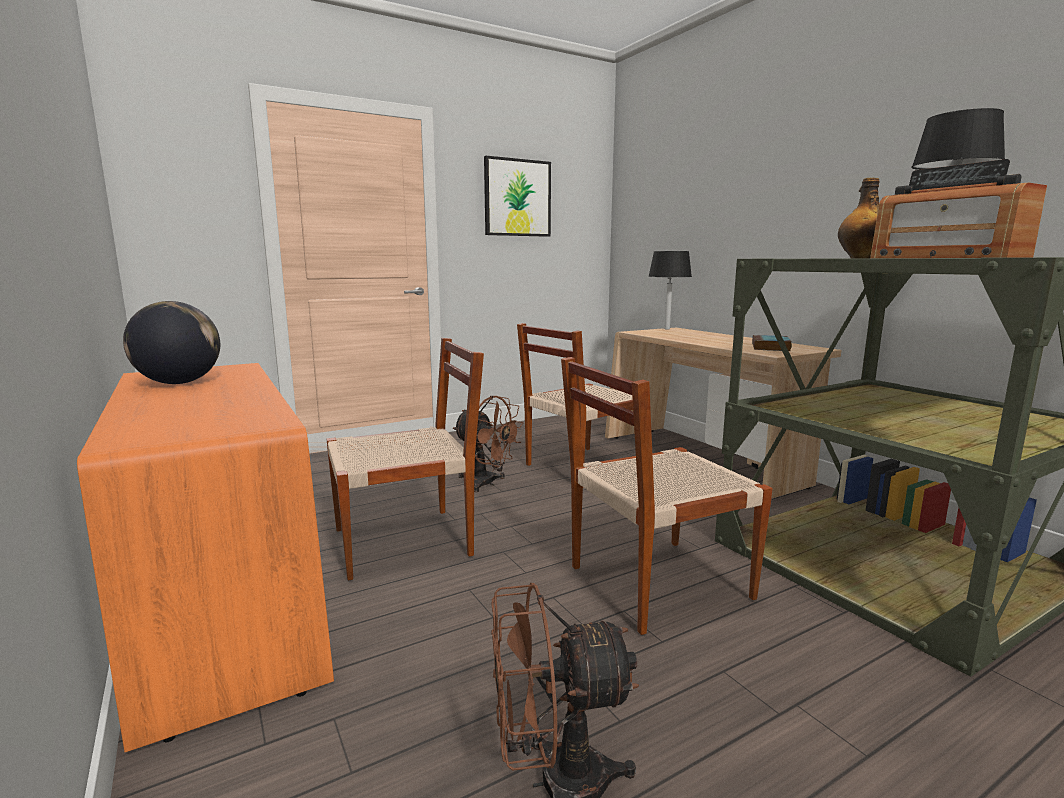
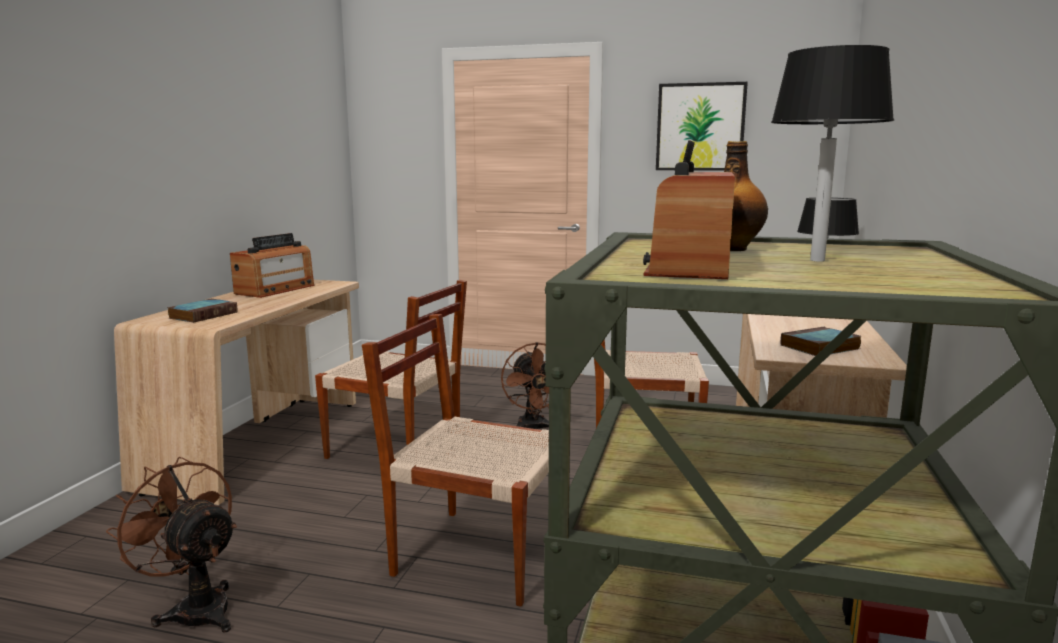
camera: 45 degrees right, 0 degrees up
(179, 383) = (275, 289): globe -> radio
(200, 419) = (204, 315): none -> book
(224, 600) = (262, 443): orange desk -> beige desk

